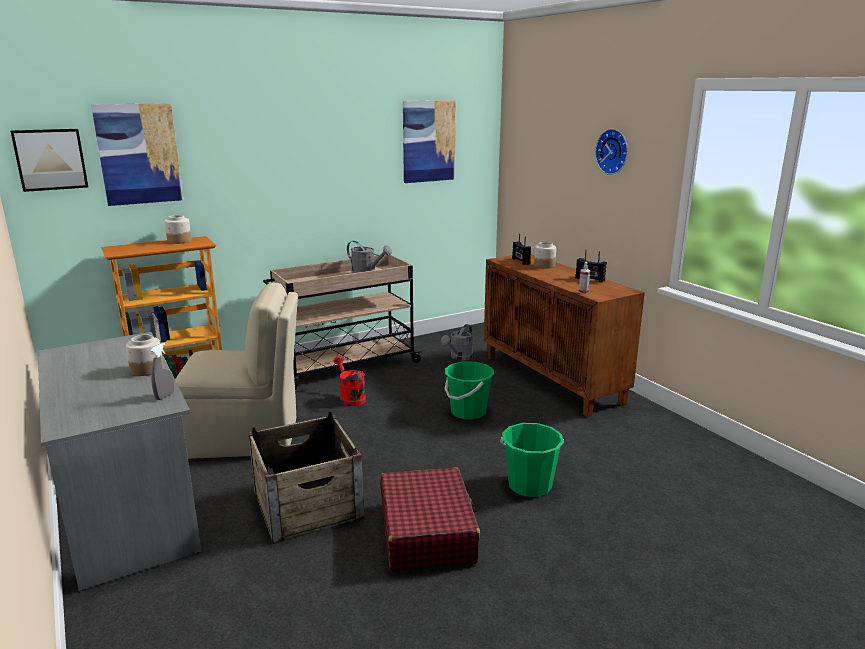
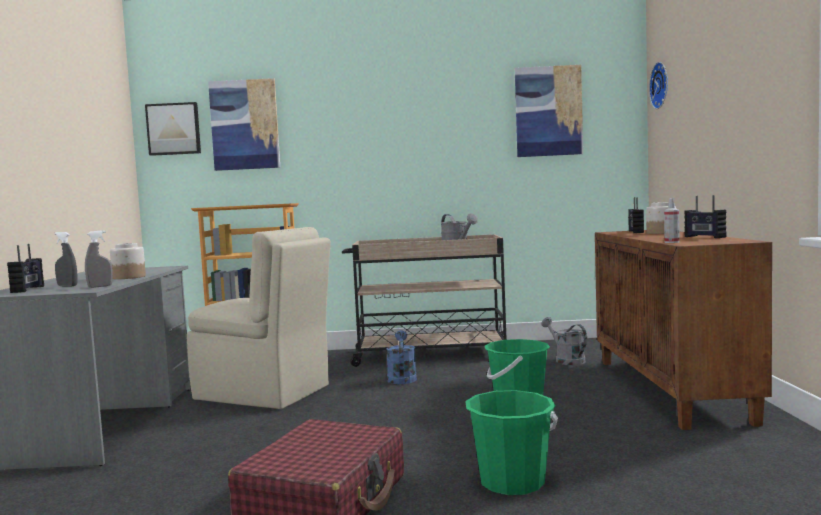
camera: 30 degrees right, 15 degrees down
(84, 412) = (28, 289): none -> radio
(116, 398) = (67, 286): none -> grey spray bottle
(179, 241) = (269, 204): jar -> none
(307, 505) = (241, 450): crate -> none
(350, 398) = (401, 377): red watering can -> blue watering can
(459, 357) = (566, 360): grey watering can -> grey watering can turned 90 degrees clockwise
(613, 151) = (744, 68): wall clock -> wall clock (661, 85)

